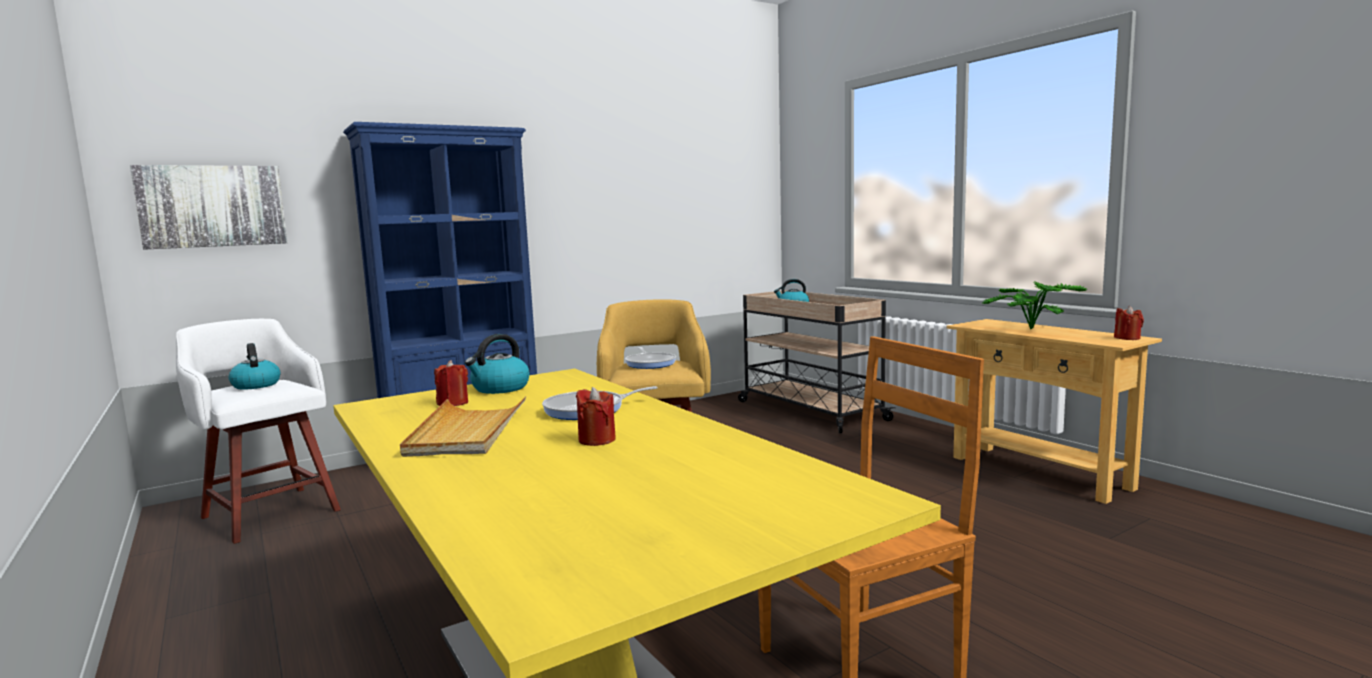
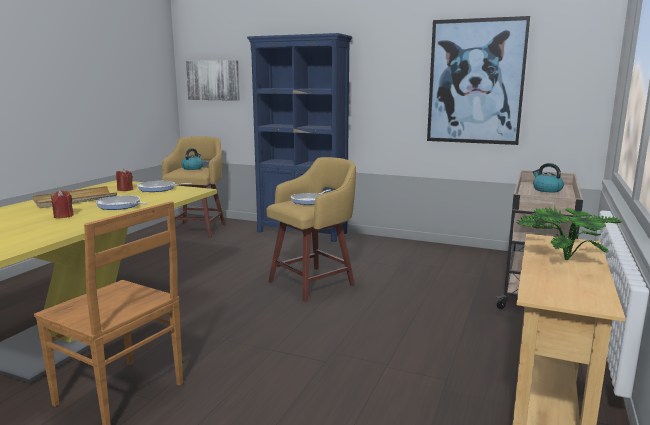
camera: 55 degrees right, 5 degrees up
(270, 512) = (198, 229): white stool -> yellow stool
(500, 388) = (159, 189): kettle -> frying pan
(664, 199) = (475, 82): none -> picture
(1127, 338) = (585, 300): red candle -> none

